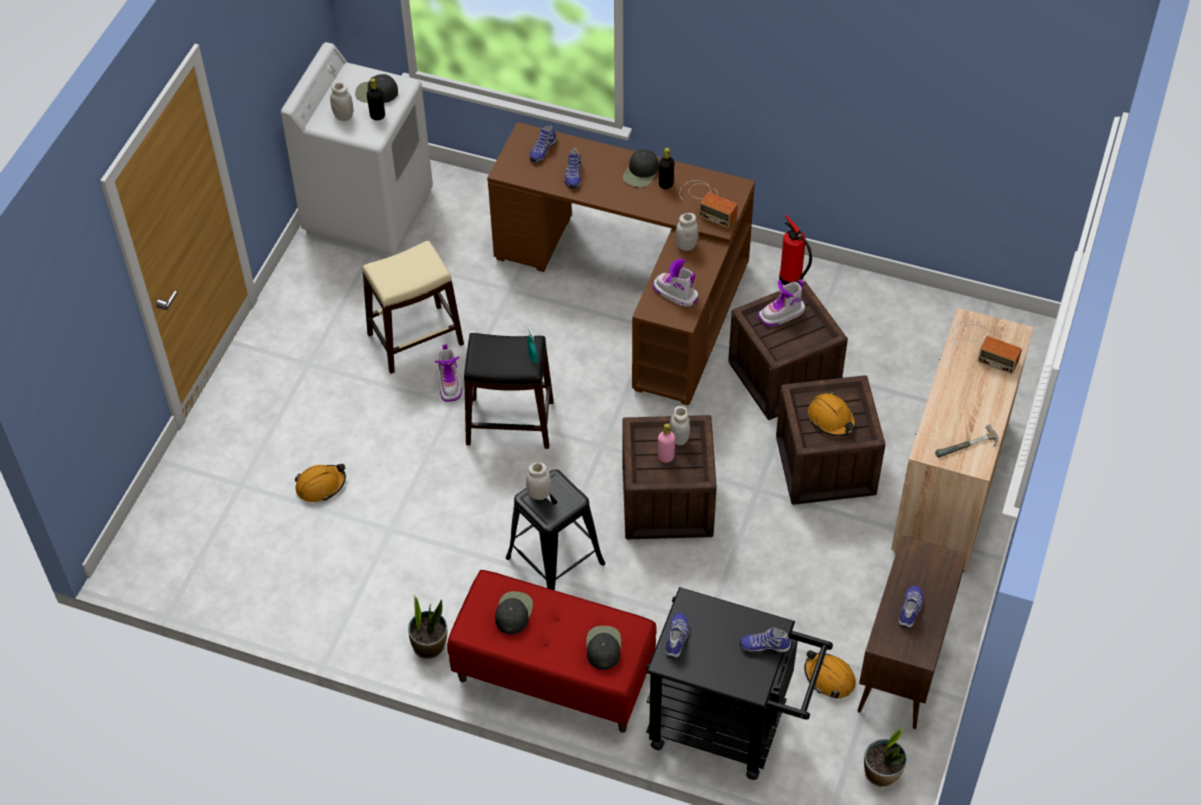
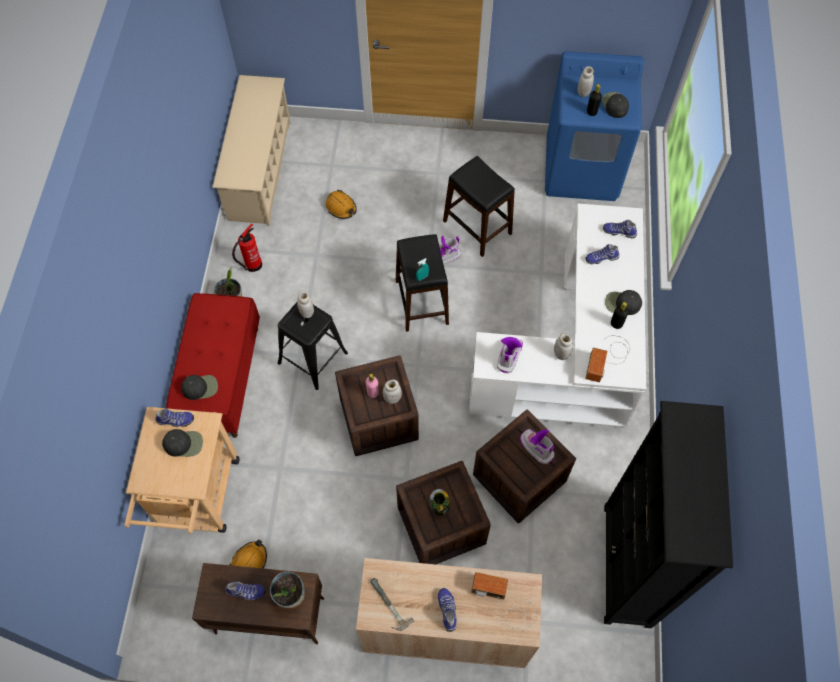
camera: 75 degrees right, 10 degrees up
(210, 577) = (259, 170): none -> beige shoe rack
(369, 210) = (582, 170): white washing machine -> blue washing machine
(415, 339) = (477, 227): beige stool -> black stool
(513, 612) = (219, 325): black cap -> black cap (184, 443)
(636, 287) = (572, 354): brown desk -> white desk
(730, 727) = (197, 500): black cart -> beige cart
(765, 645) = (177, 482): shoe -> shoe (448, 610)
(791, 280) = (619, 465): fire extinguisher -> fire extinguisher (252, 265)
(831, 419) = (439, 505): orange hard hat -> jar
(881, 773) = (174, 614): potted plant -> potted plant (291, 595)
(911, 305) = (627, 566): none -> black bookcase
(983, 346) = (504, 604): radio -> radio turned 90 degrees clockwise

